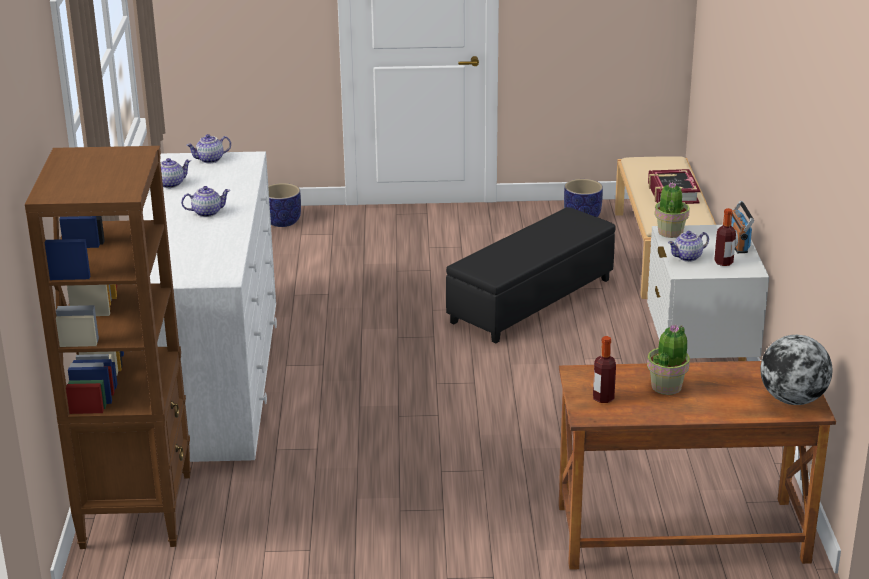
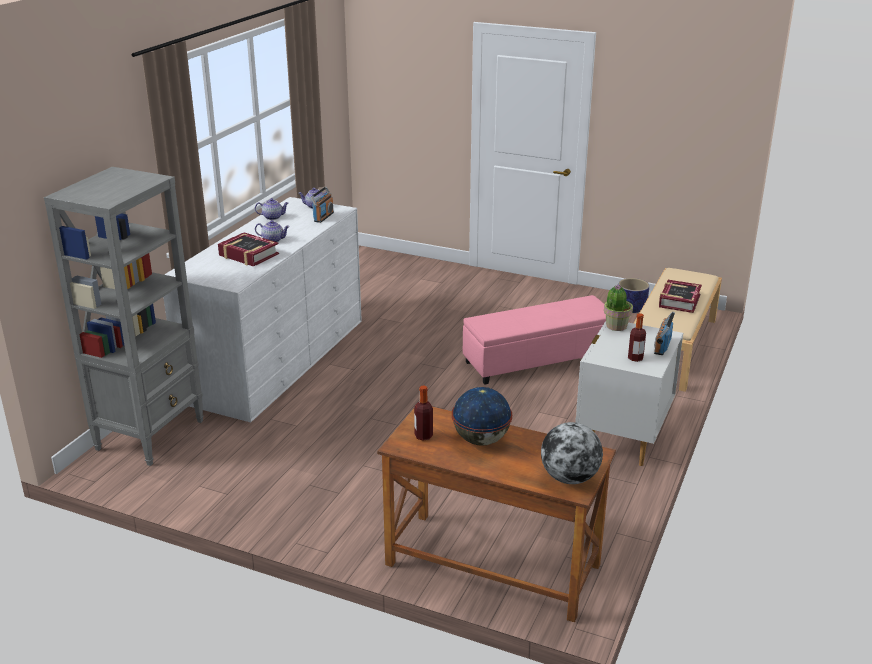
camera: 25 degrees right, 0 degrees up
(137, 509) = (151, 434): brown bookcase -> grey bookcase
(198, 238) = (248, 255): none -> book
(237, 171) = (323, 217): none -> radio
(283, 221) = (417, 268): planter -> none
(530, 300) = (537, 360): black ottoman -> pink ottoman
(667, 386) = (481, 440): potted plant -> globe
(687, 257) = (610, 348): teapot -> none

